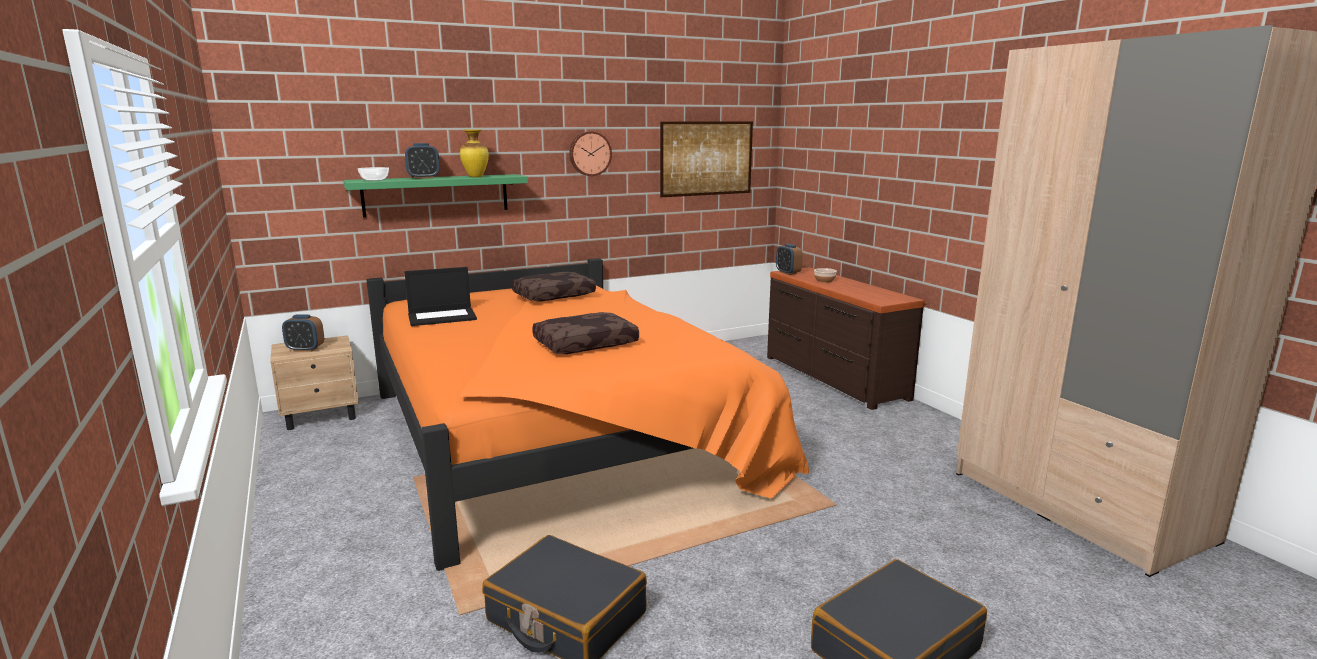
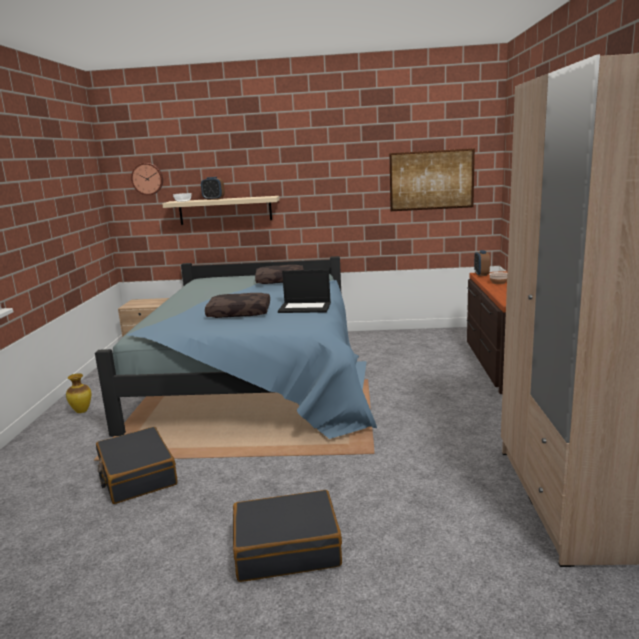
camera: 30 degrees right, 0 degrees up
(305, 349) = (141, 304): alarm clock -> none
(436, 195) = (225, 210): green shelf -> beige shelf
(443, 317) = (200, 289): laptop -> laptop (305, 307)
(475, 177) = (243, 198): vase -> vase (81, 411)
(560, 436) = (257, 376): orange bed -> blue bed
(589, 153) = (332, 179): wall clock -> wall clock (147, 179)

